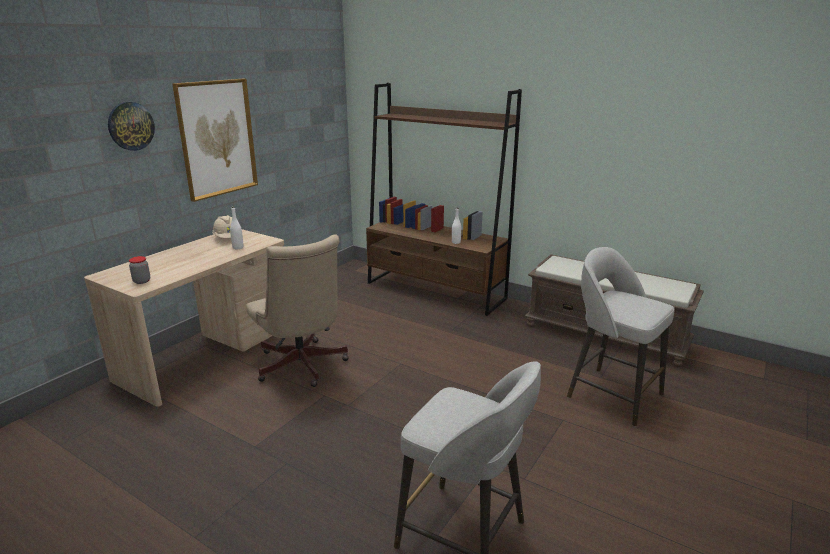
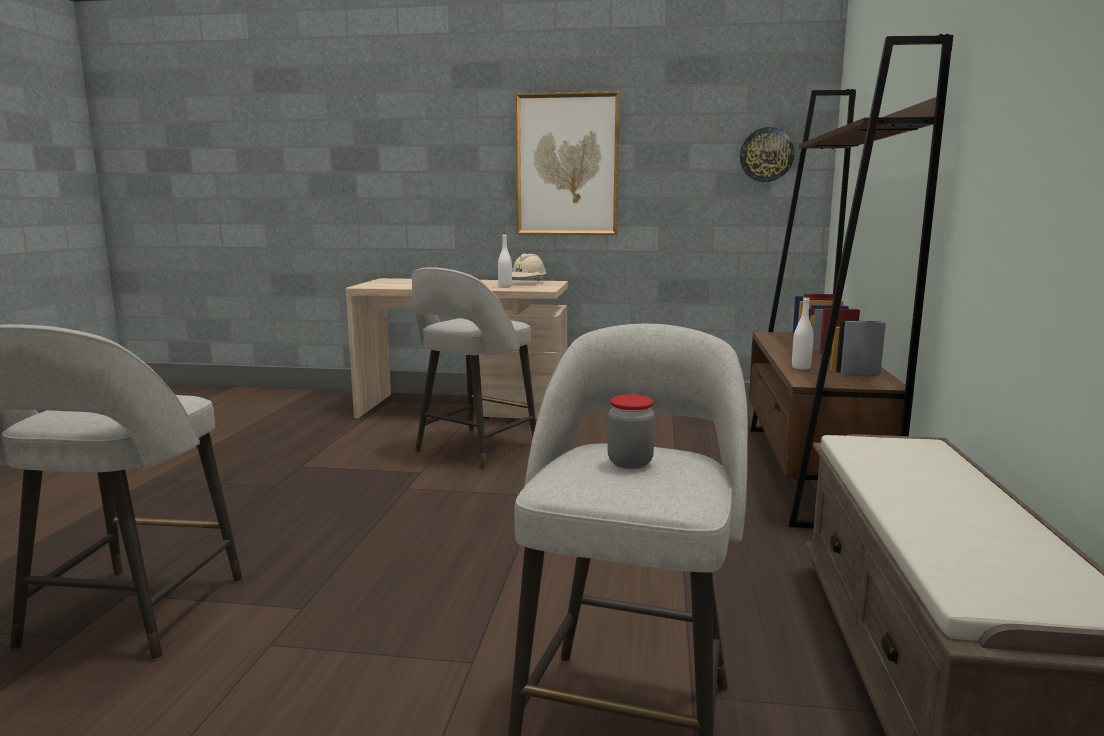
camera: 65 degrees right, 10 degrees down
(131, 126) = (460, 137): wall clock -> wall clock (766, 155)
(142, 281) = (382, 284): jar -> jar (630, 463)
(302, 367) = (474, 449): beige office chair -> grey stool

